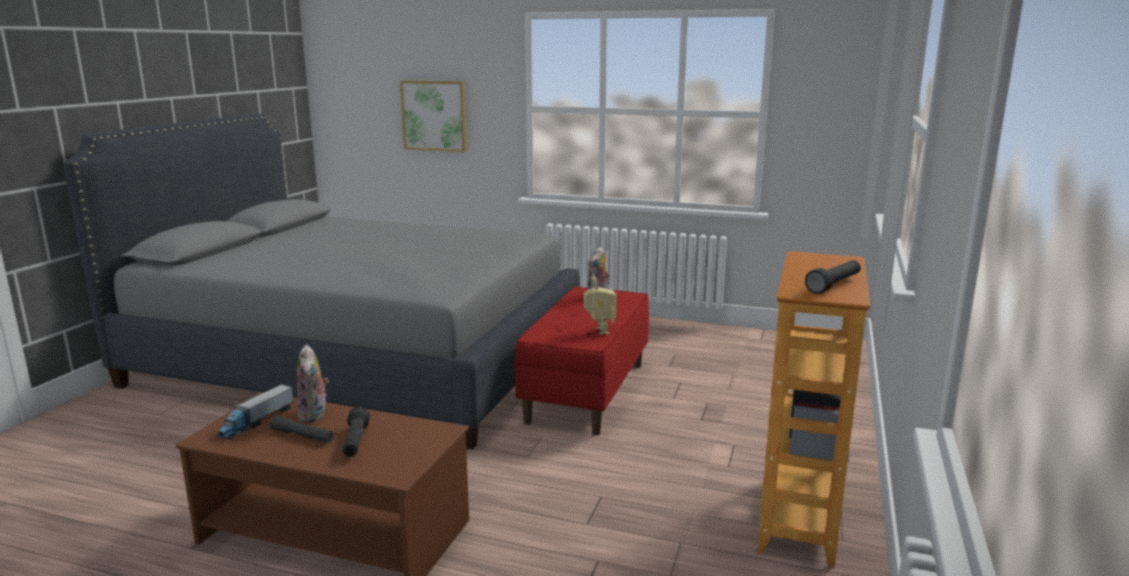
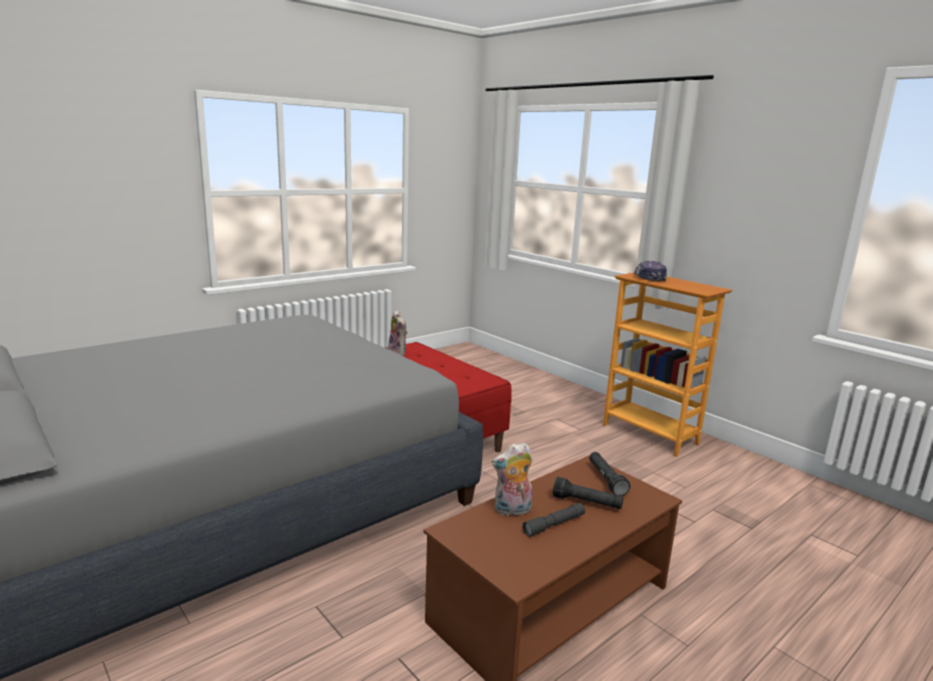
camera: 60 degrees left, 0 degrees up
(257, 422) = (501, 543): toy truck -> none
(315, 414) = (512, 511): plush toy -> plush toy turned 150 degrees clockwise
(434, 115) = (78, 207): picture -> none
(599, 331) = (472, 372): toy robot -> none
(818, 264) = (649, 278): none -> cap
(834, 285) = (693, 285): black flashlight -> black flashlight (606, 479)

